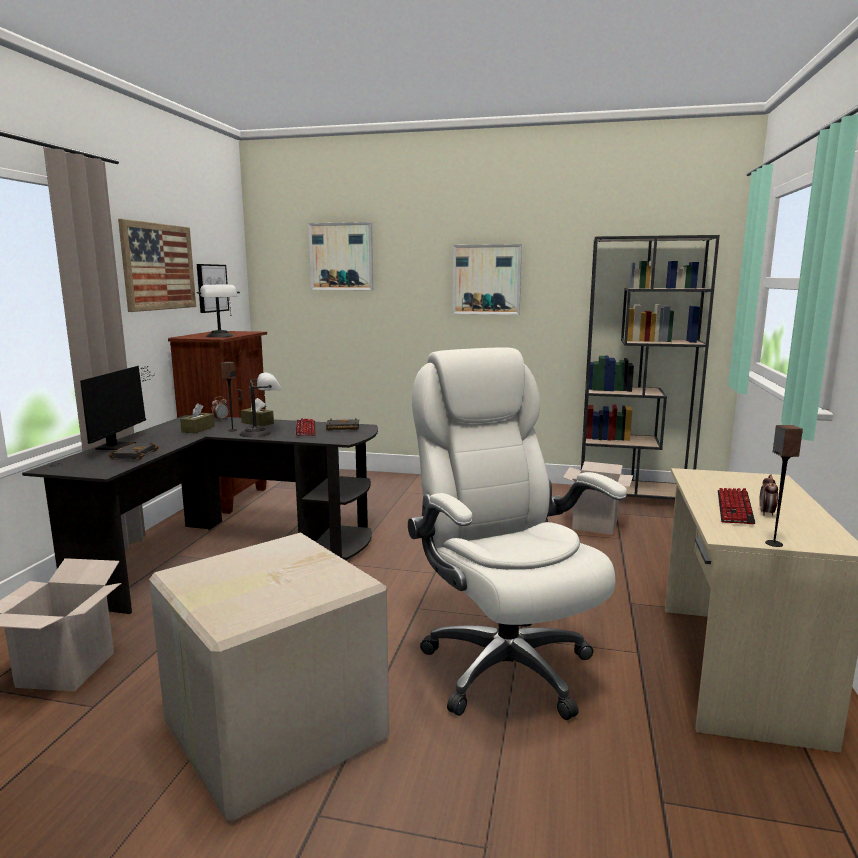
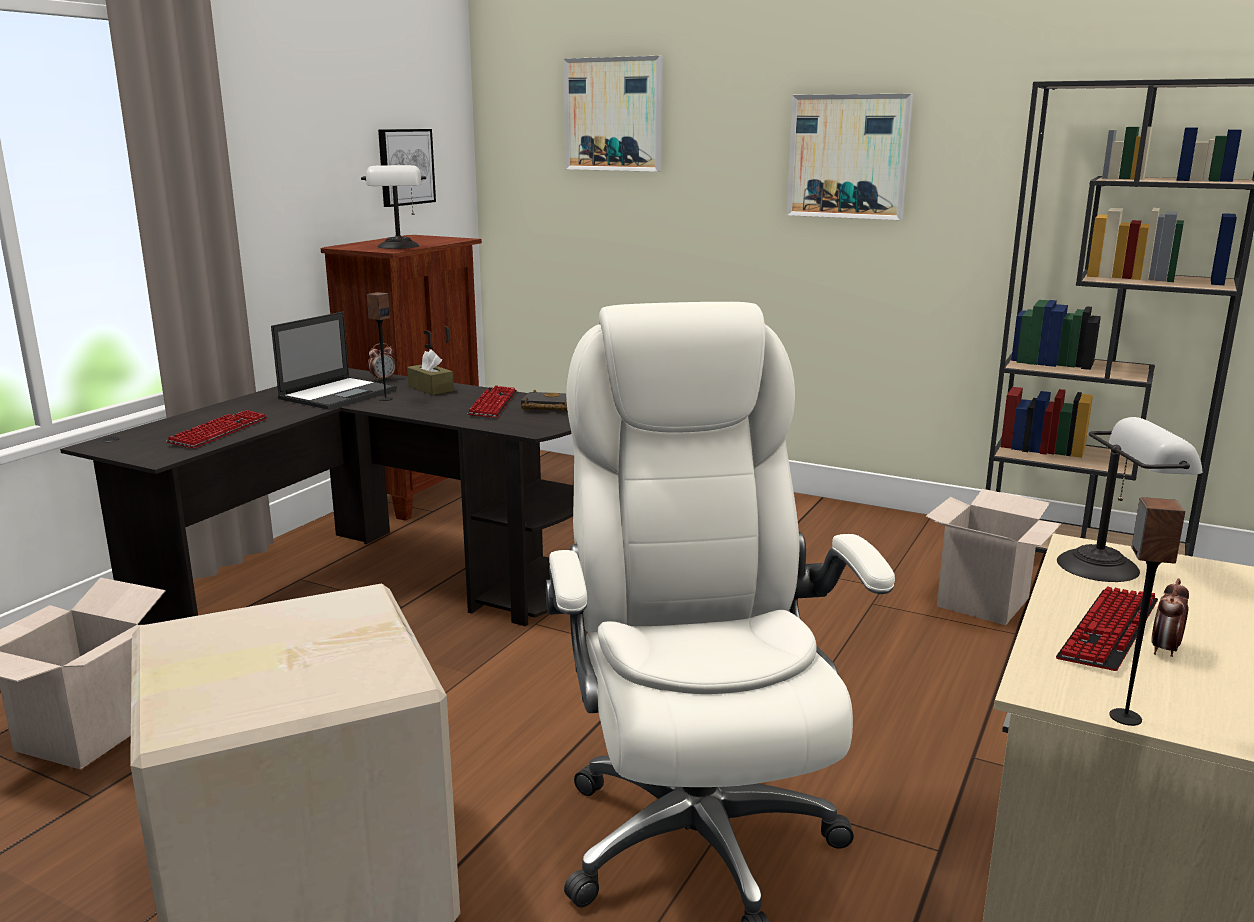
camera: 15 degrees right, 5 degrees up
(120, 445) = (215, 413): monitor -> none
(133, 455) = (219, 431): black book -> keyboard
(159, 267) = (310, 137): picture -> none
(198, 429) = (339, 394): brown tissue box -> laptop
(262, 432) = (424, 406): table lamp -> table lamp (1113, 564)

